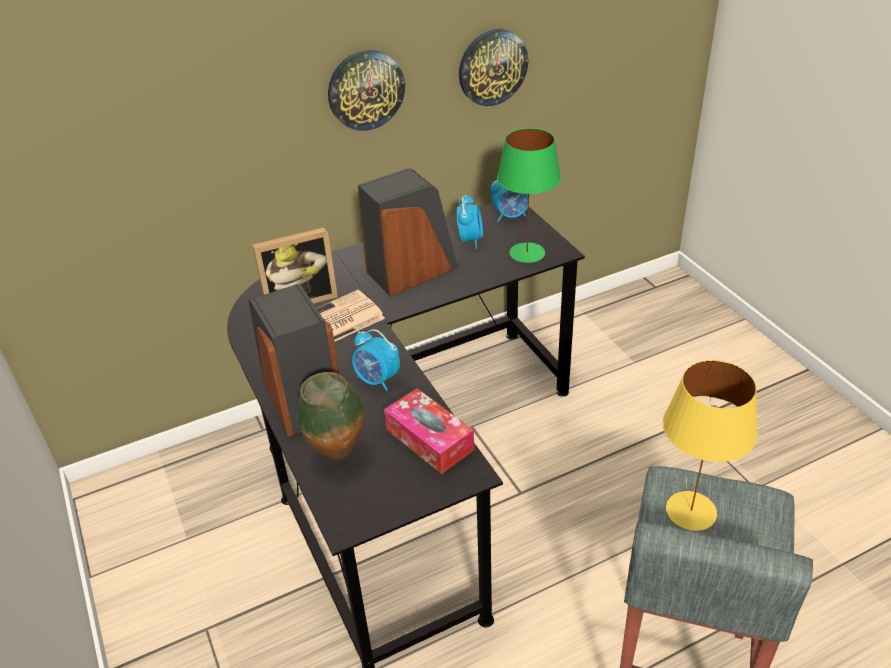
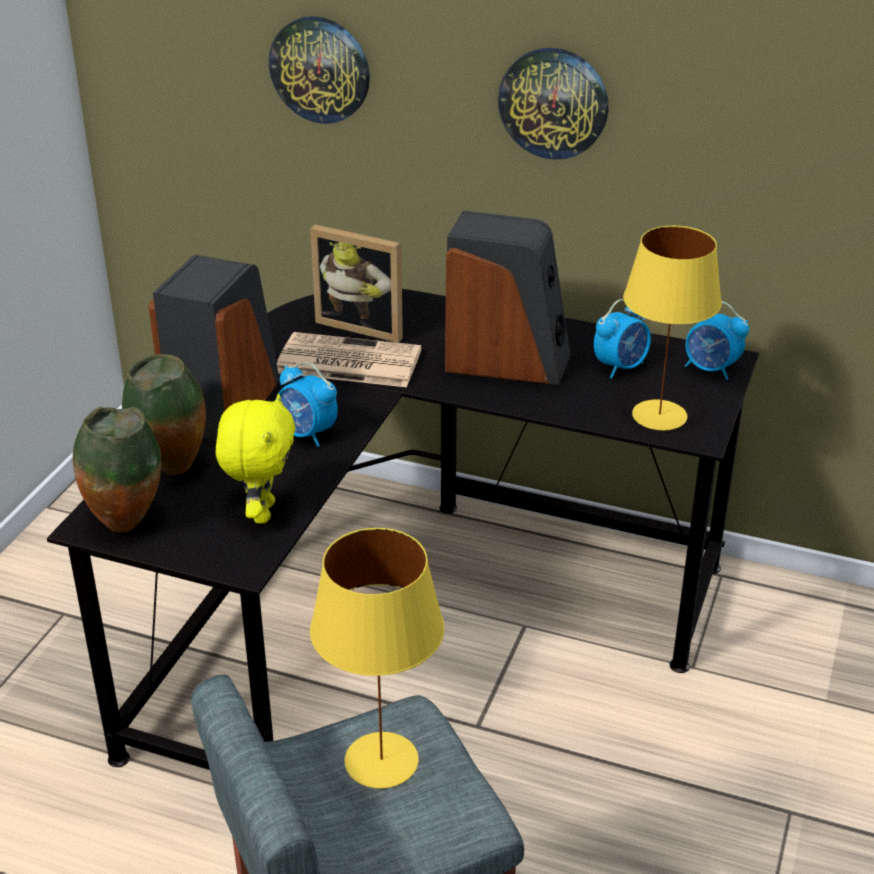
camera: 45 degrees right, 5 degrees down
(367, 506) = (127, 524): none -> vase
(377, 380) = (307, 434): alarm clock -> alarm clock turned 45 degrees counterclockwise
(429, 439) = (261, 512): tissue box -> yellow plush toy
(492, 67) = (753, 142): wall clock -> wall clock (320, 69)
(527, 252) = (660, 415): green table lamp -> yellow table lamp

